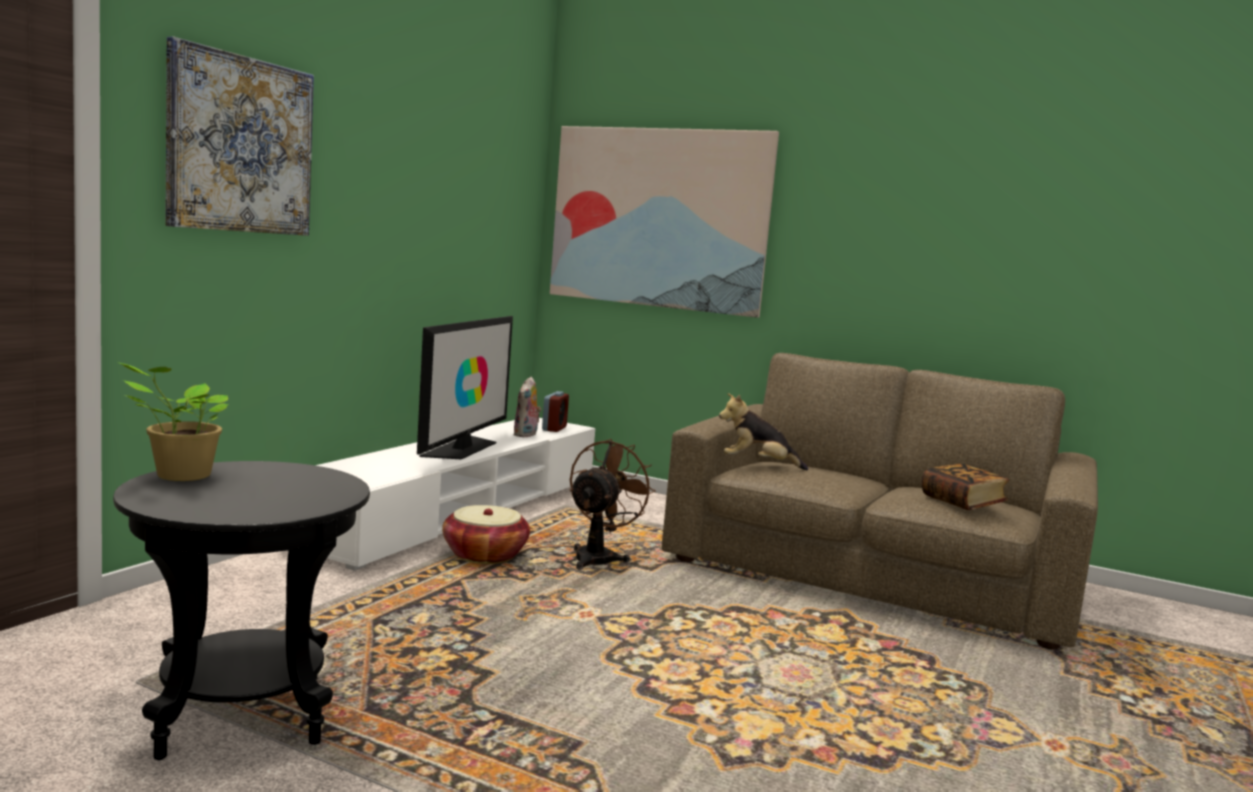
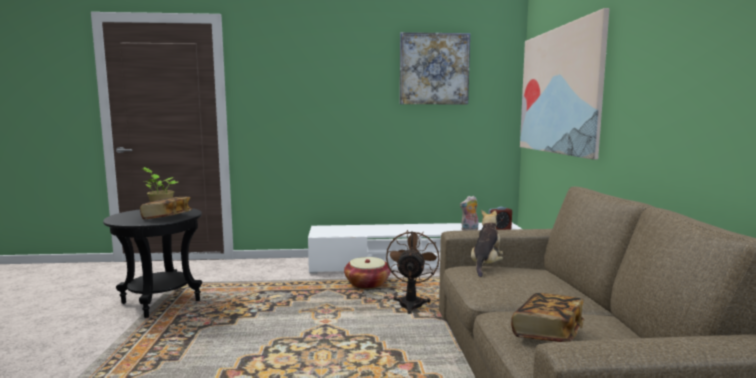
camera: 60 degrees right, 0 degrees up
(240, 145) = (287, 85): picture -> picture (434, 69)
(306, 485) = (167, 217): none -> book
(462, 448) = (412, 230): television -> none
(599, 557) = (411, 302): brown fan -> brown fan turned 75 degrees counterclockwise
(758, 465) = (486, 265): plush toy -> plush toy turned 45 degrees clockwise

